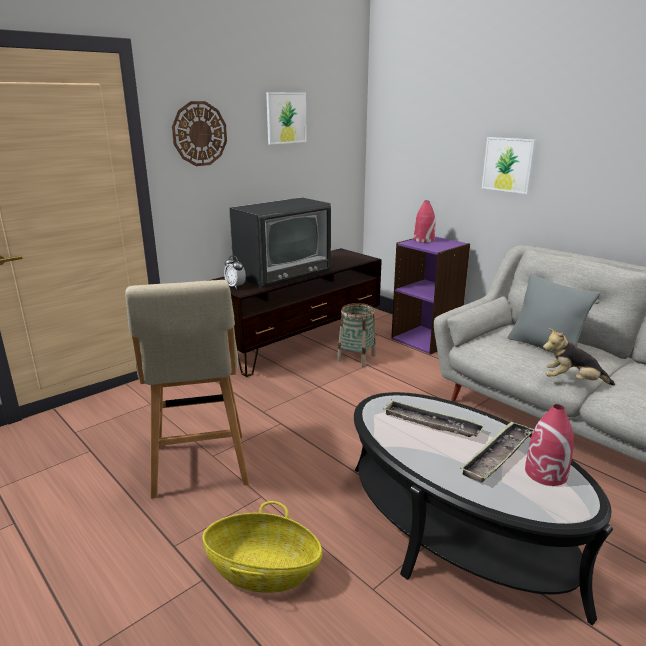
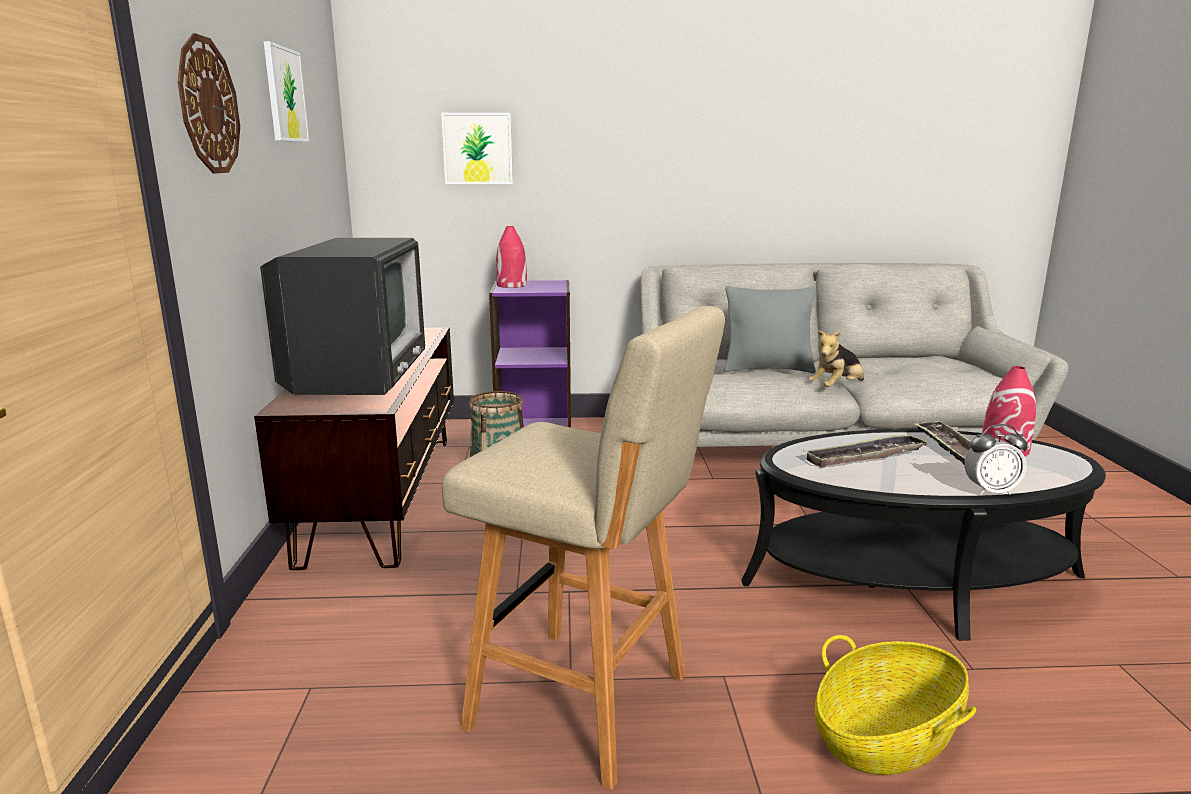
camera: 50 degrees left, 5 degrees down
(235, 286) = (340, 404): alarm clock -> alarm clock (990, 491)
(508, 164) = (608, 167): picture -> picture (477, 148)

